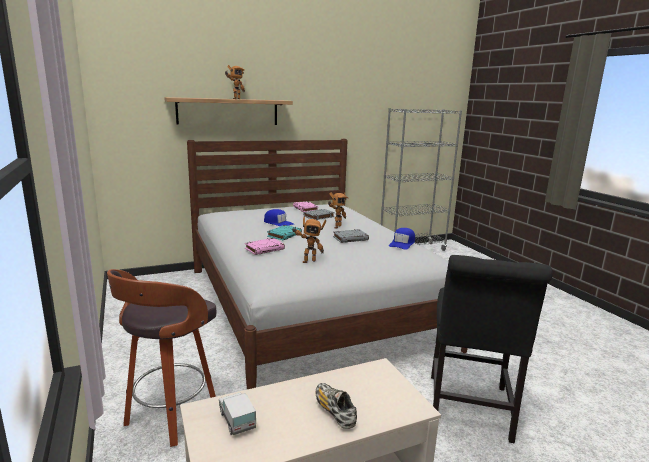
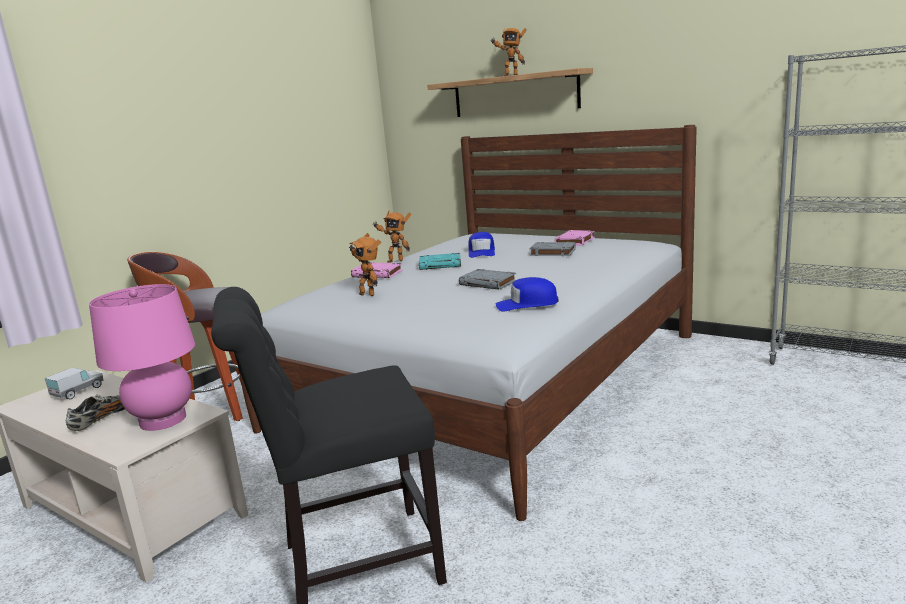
camera: 60 degrees right, 0 degrees up
(336, 227) = (525, 267): toy robot -> toy robot (395, 261)
(373, 384) = (163, 420): none -> pink table lamp

